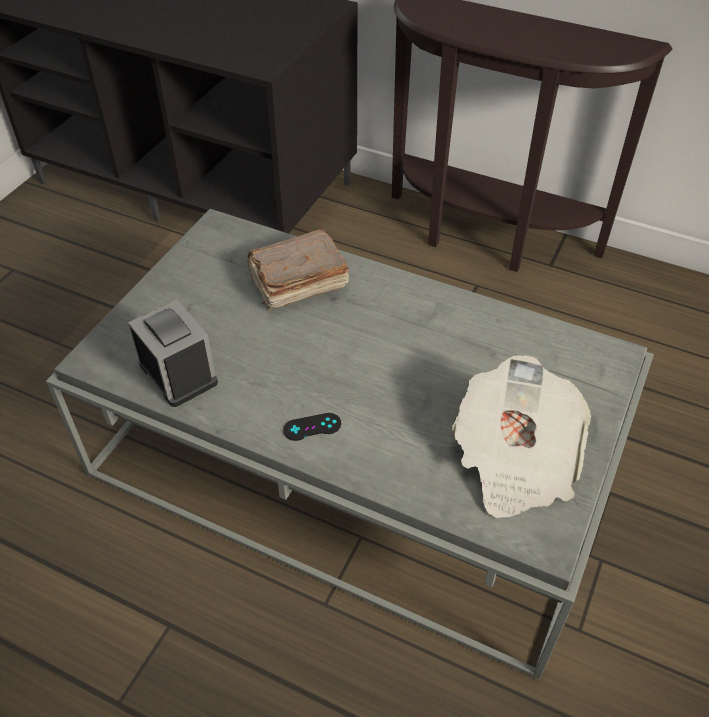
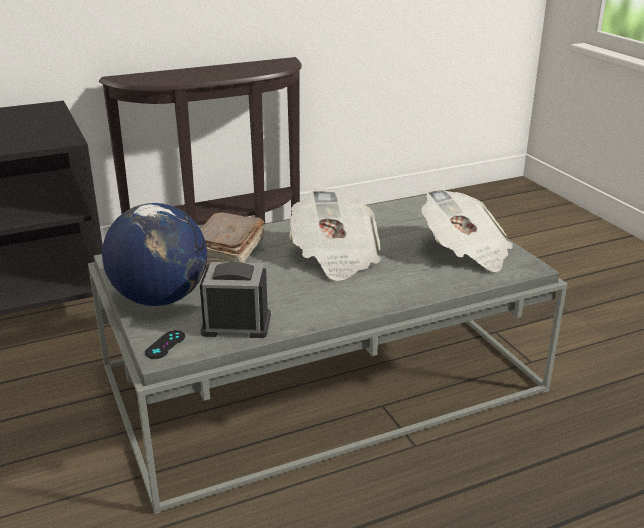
camera: 50 degrees left, 20 degrees down
(176, 296) = (160, 298): none -> globe
(312, 427) = (357, 297): black game controller -> black game controller (165, 344)
(376, 360) = (335, 257): none -> newspaper

